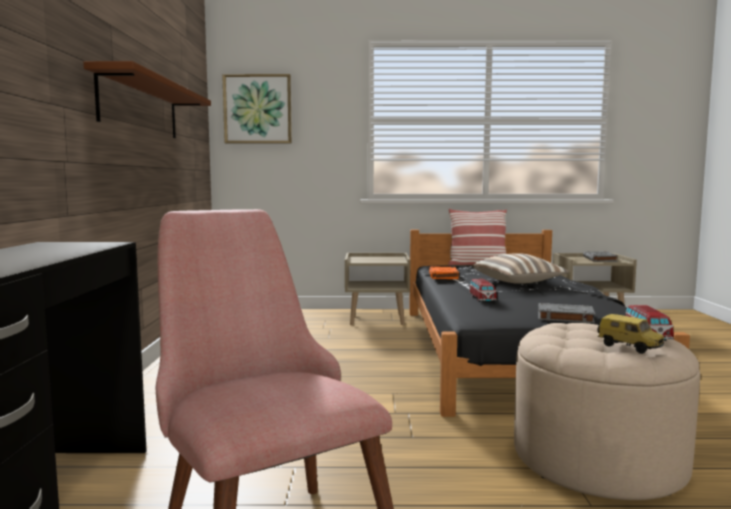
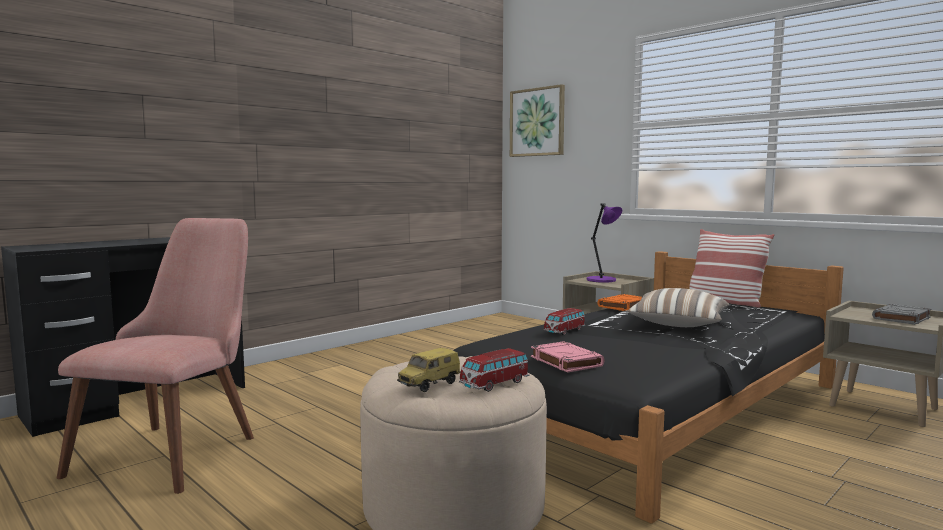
camera: 45 degrees right, 0 degrees up
(140, 108) = (364, 135): brown shelf -> none
(372, 259) = (602, 280): none -> purple table lamp
(564, 317) = (565, 361): grey book -> pink book
(630, 348) = (430, 385): toy car -> toy car turned 45 degrees clockwise

